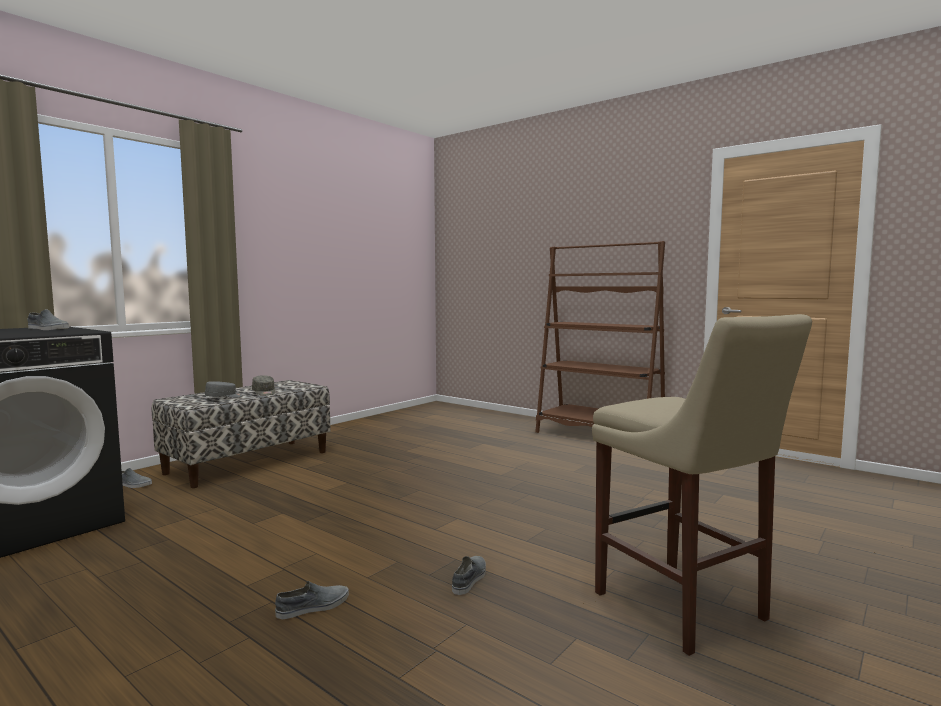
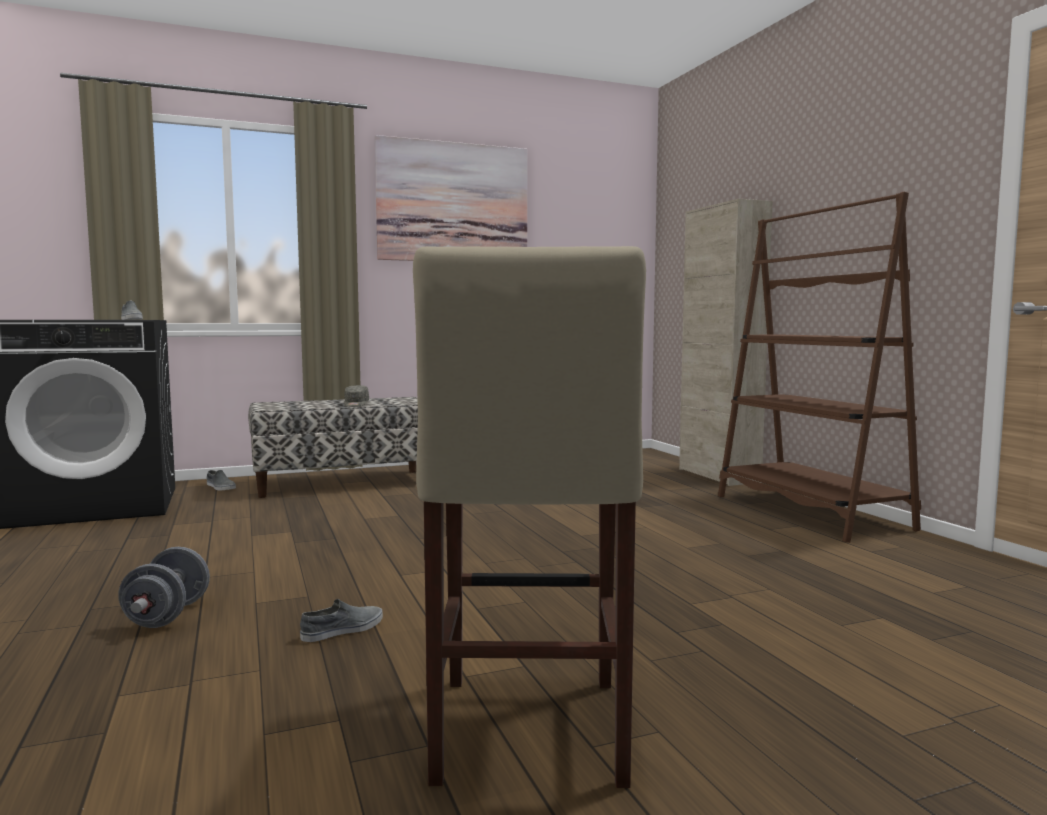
camera: 30 degrees right, 0 degrees up
(224, 397) = (310, 405): grey cap -> none
(304, 216) = (453, 203): none -> picture
(313, 607) = (167, 615): grey shoe -> grey dumbbell
(512, 417) = (718, 475): none -> beige cabinet

